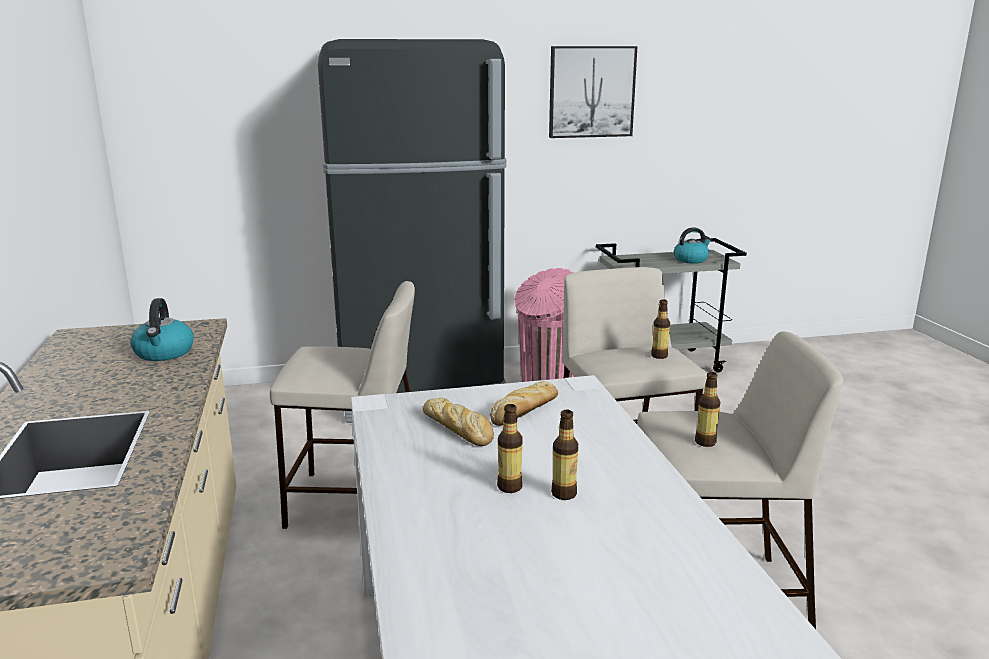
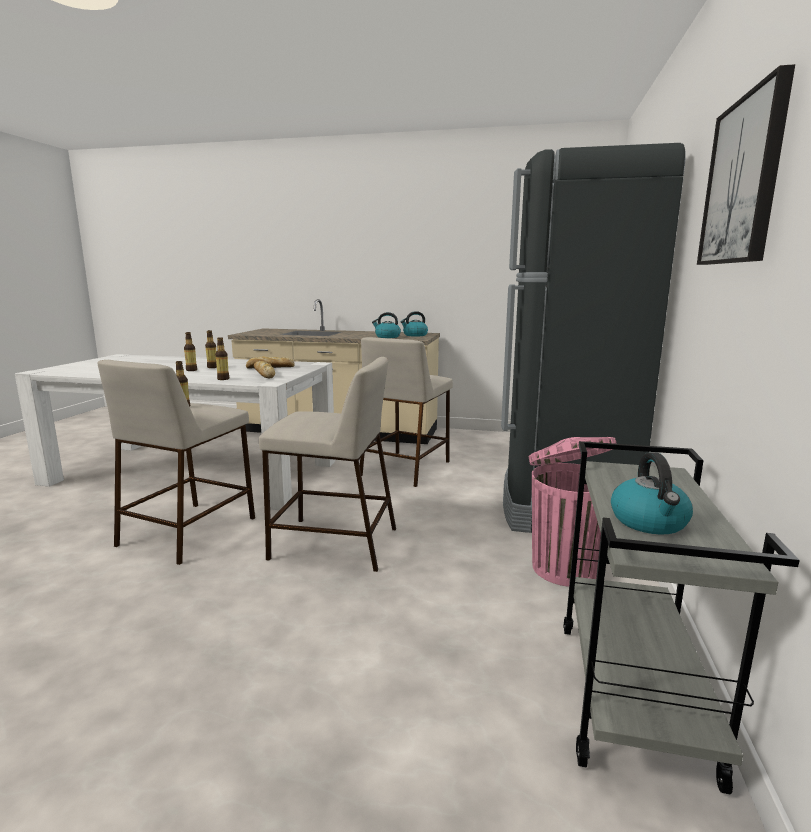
camera: 115 degrees right, 5 degrees down
(123, 338) = (415, 335): none -> kettle
(659, 356) = (302, 423): bottle -> bottle (223, 379)

